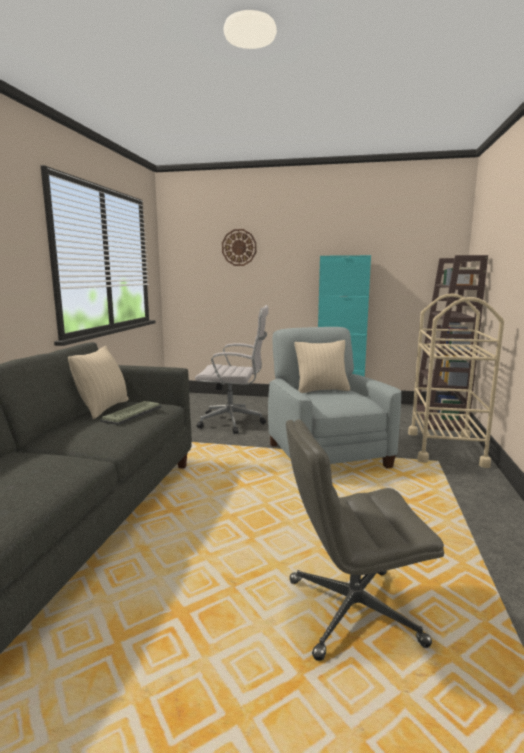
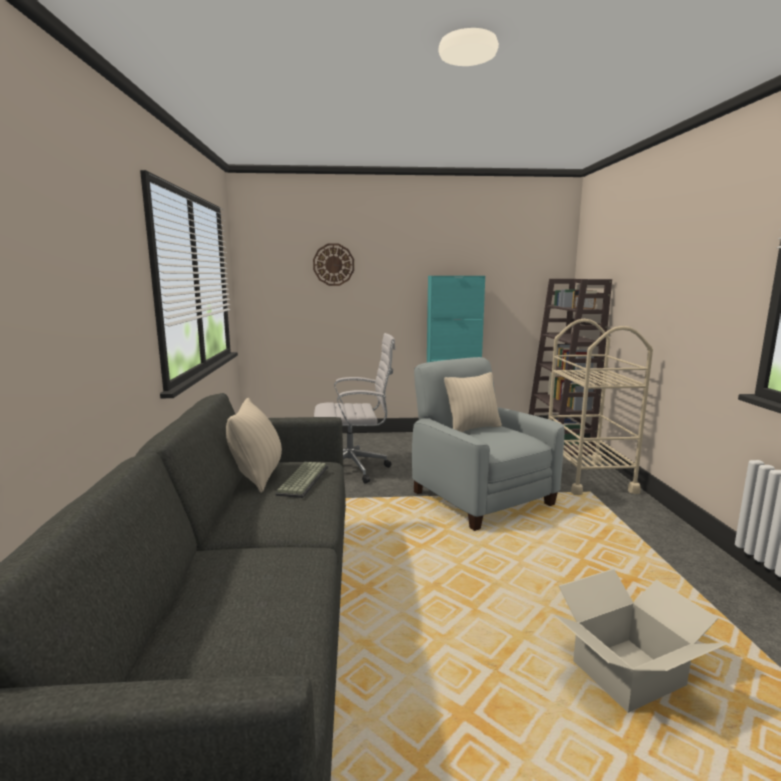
camera: 15 degrees left, 0 degrees up
(351, 611) = (627, 673): grey office chair -> cardboard box

